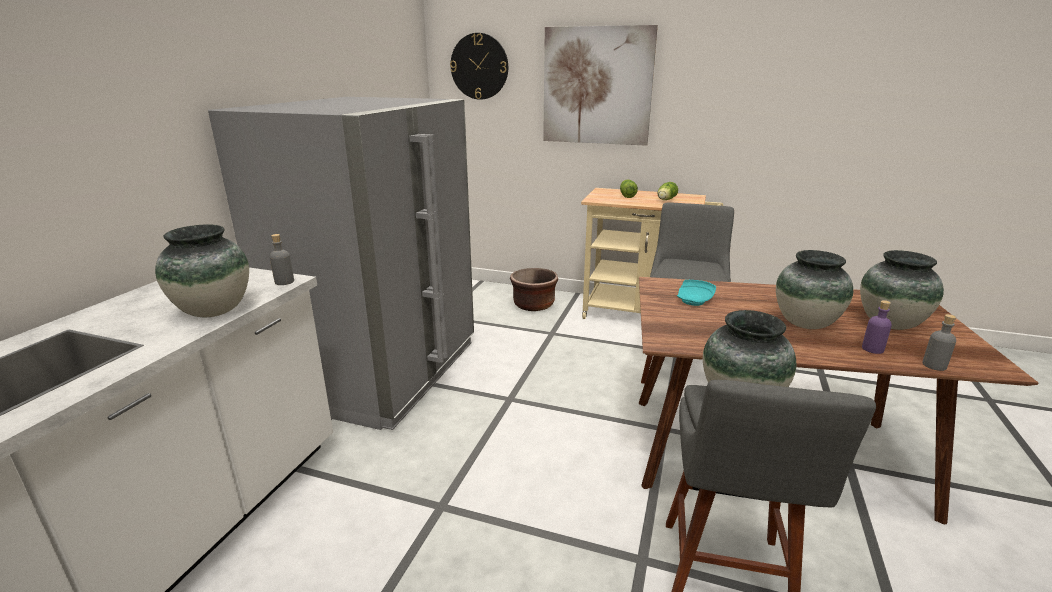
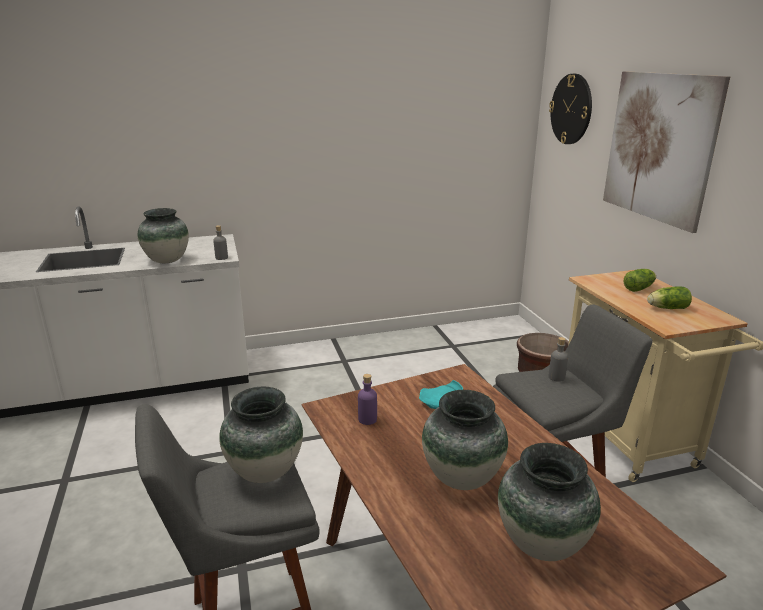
camera: 55 degrees right, 0 degrees up
(384, 372) = (348, 362): grey fridge -> none
(872, 349) = (442, 533): purple bottle -> purple bottle (367, 419)
(934, 365) = (444, 587): grey bottle -> grey bottle (556, 377)

